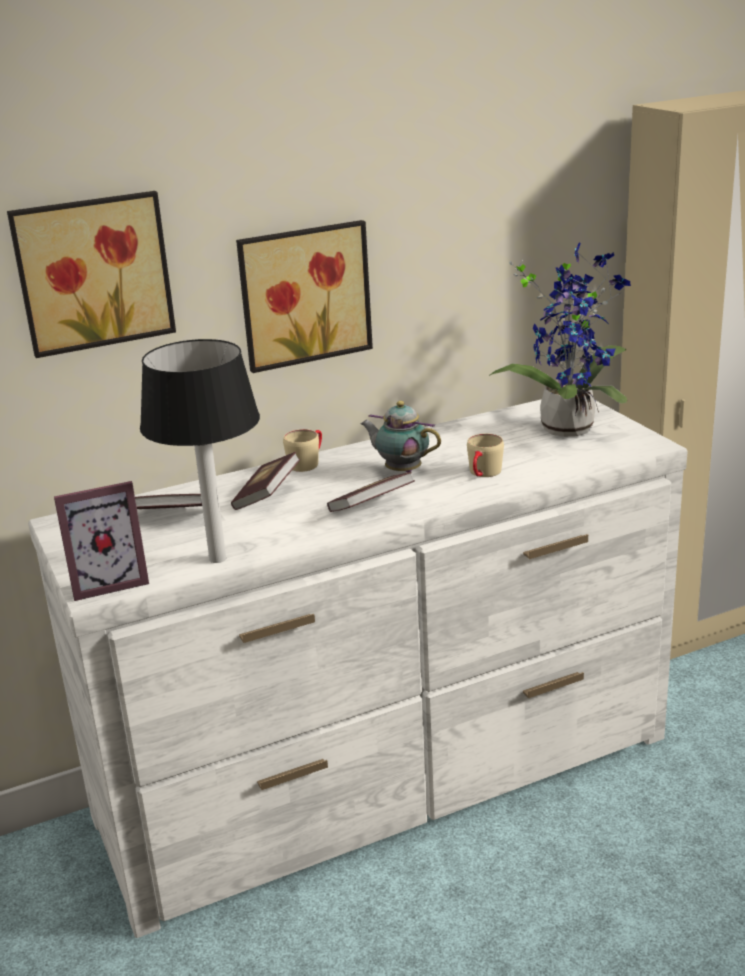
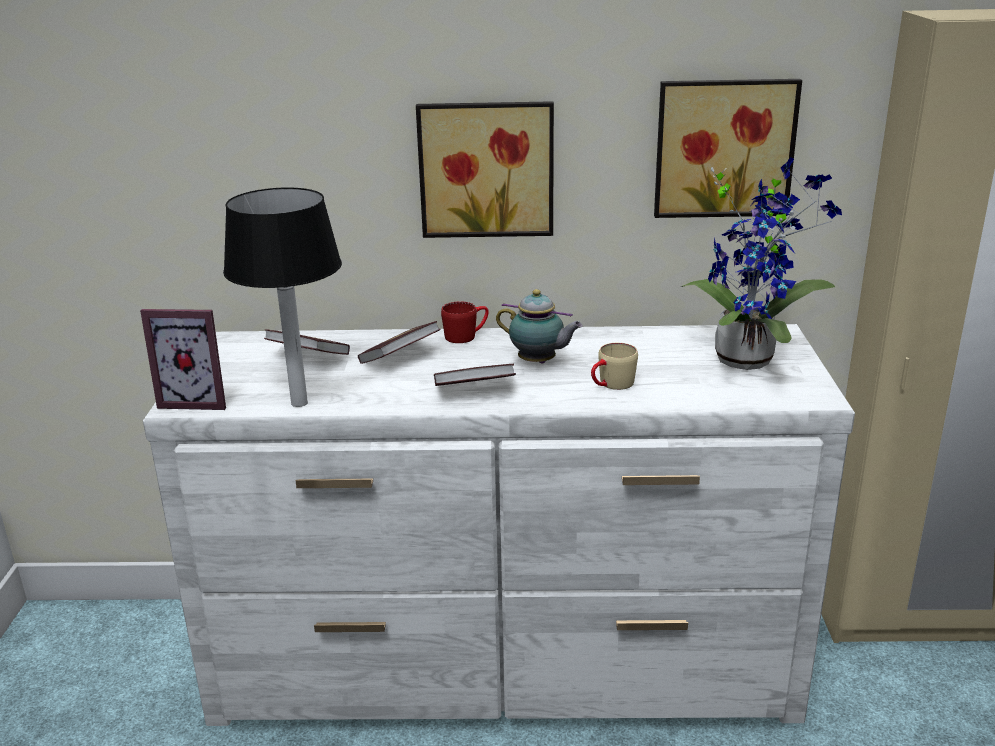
camera: 25 degrees right, 0 degrees up
(93, 272) = (277, 115): picture -> picture (723, 147)
(307, 462) = (466, 335): beige mug -> red mug
(401, 470) = (539, 362): teapot -> teapot turned 150 degrees clockwise

